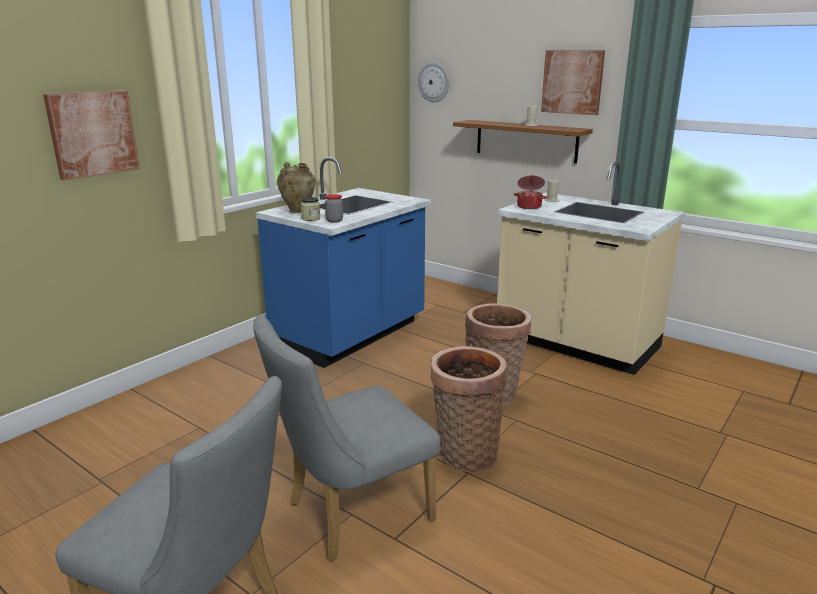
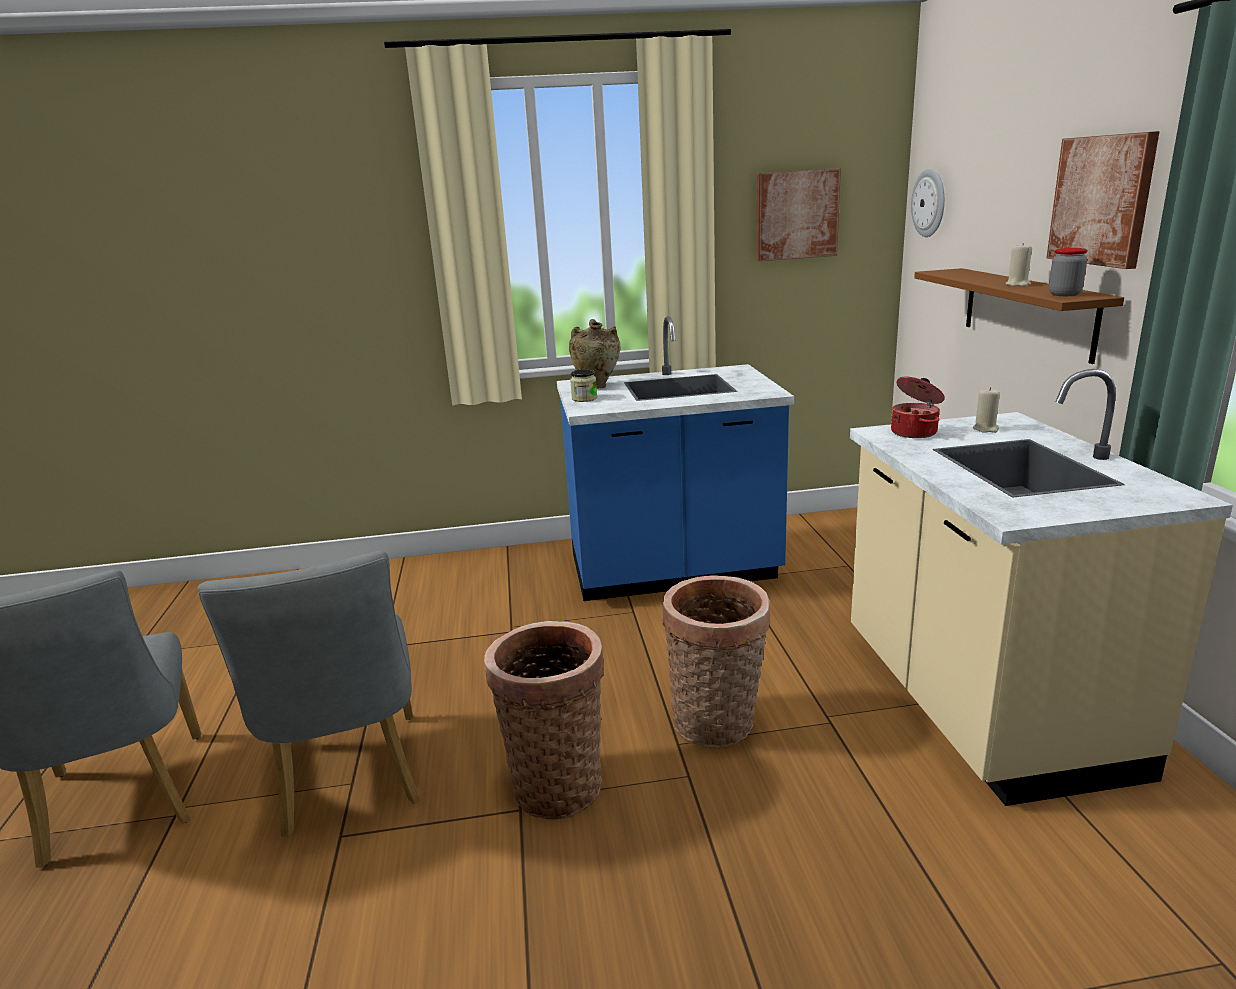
camera: 45 degrees right, 0 degrees up
(92, 133) = (366, 273): picture -> picture (796, 215)
(334, 220) = (599, 406): jar -> jar (1064, 294)
(350, 514) = (350, 782): grey chair -> grey chair turned 120 degrees counterclockwise

